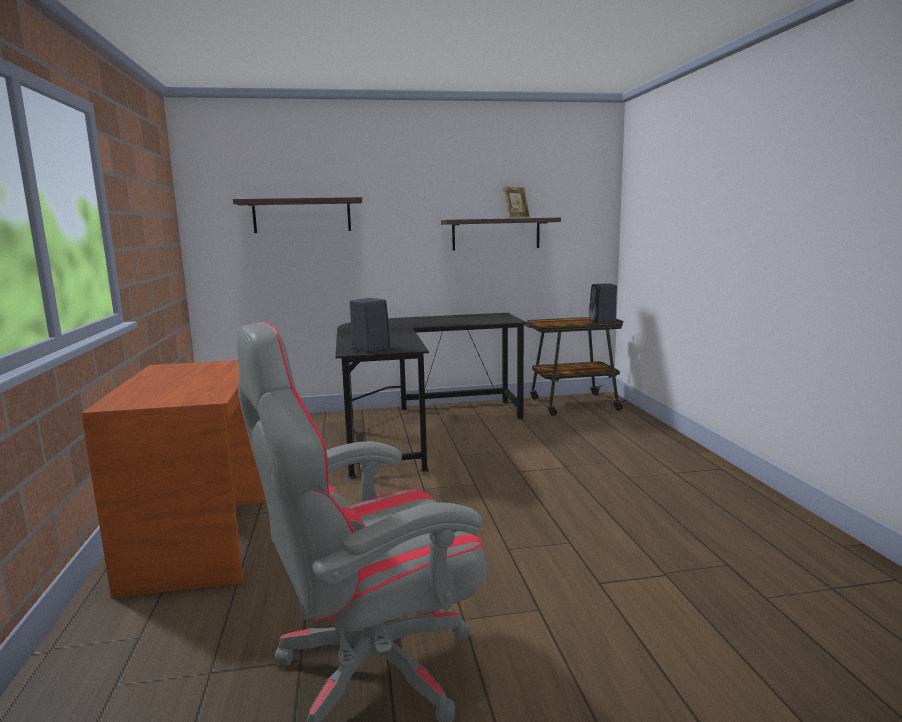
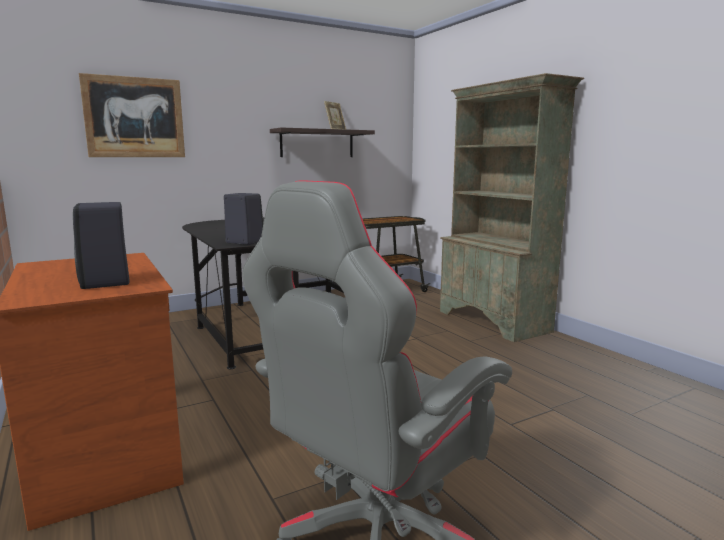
camera: 20 degrees left, 0 degrees up
(302, 215) = (134, 117): shelf -> picture
(603, 322) = (409, 219): black speaker -> black speaker (106, 283)
(679, 456) = (494, 321): none -> green bookcase

